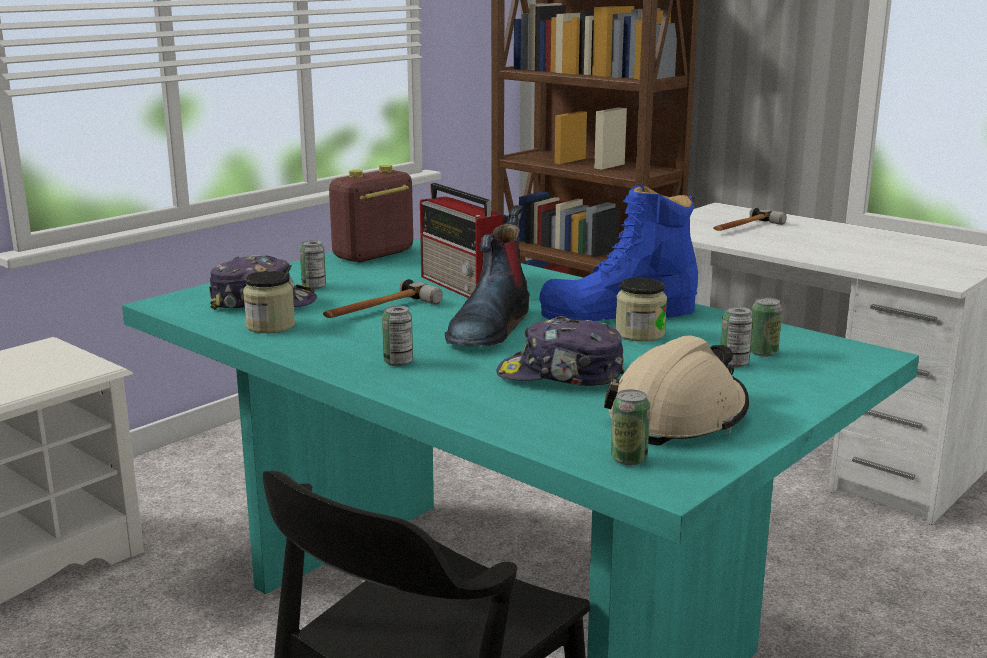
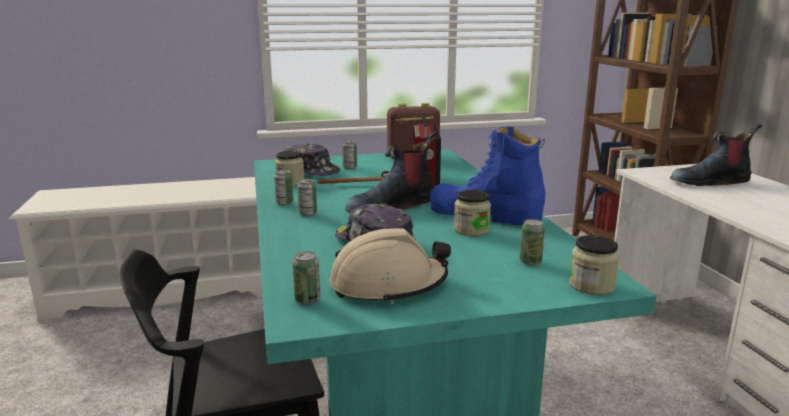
camera: 35 degrees right, 0 degrees up
(734, 363) = (495, 263): can -> can (284, 203)
(745, 227) = (709, 181): hammer -> boot
(857, 361) = (591, 285): none -> jar

